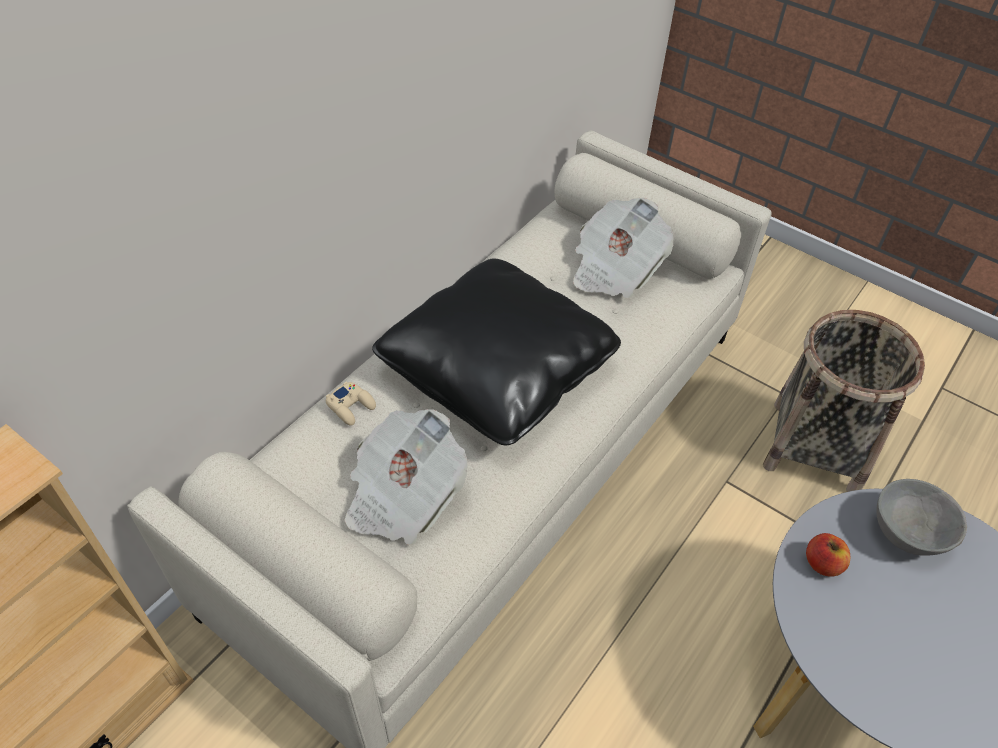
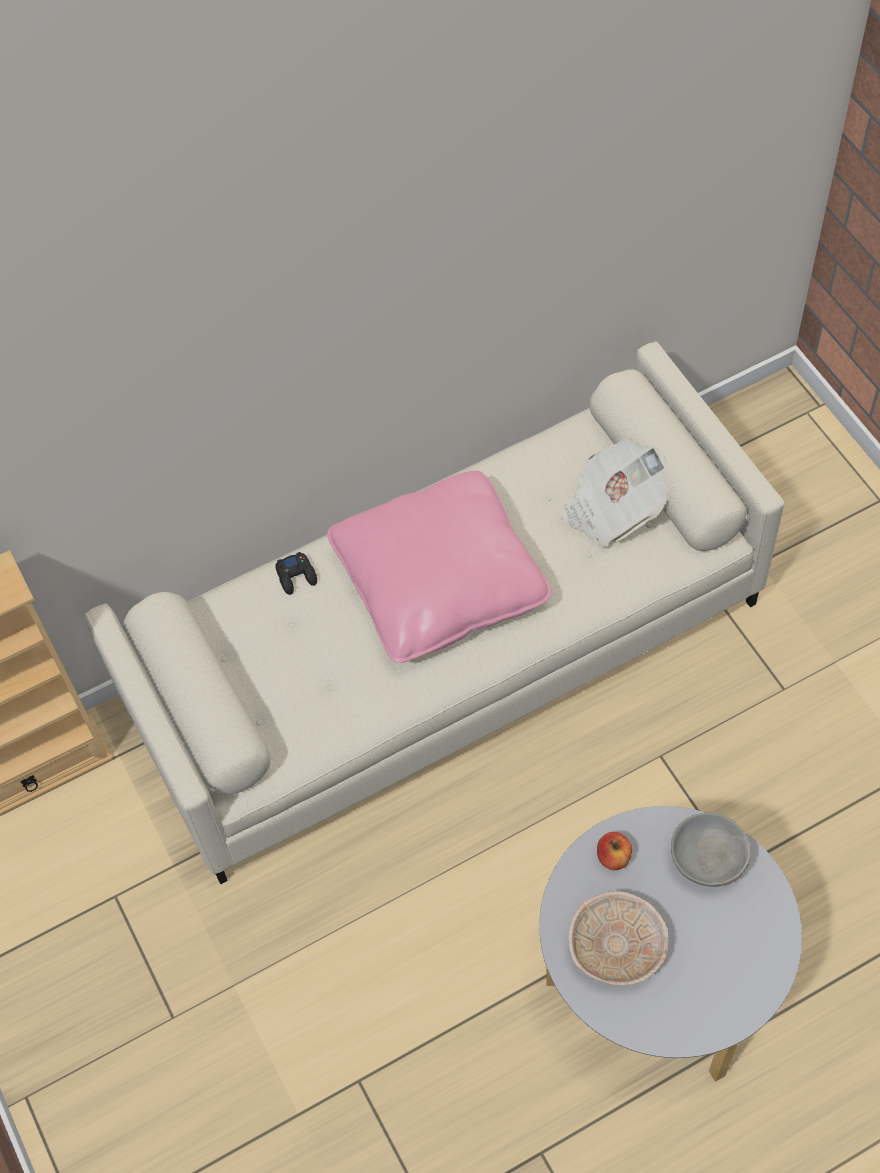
camera: 30 degrees right, 10 degrees up
(351, 406) = (296, 576): beige game controller -> black game controller
(403, 495) = (303, 673): newspaper -> none
(497, 371) = (440, 583): black pillow -> pink pillow
(815, 447) = (776, 754): basket -> none
(891, 656) = (618, 947): none -> beige bowl

